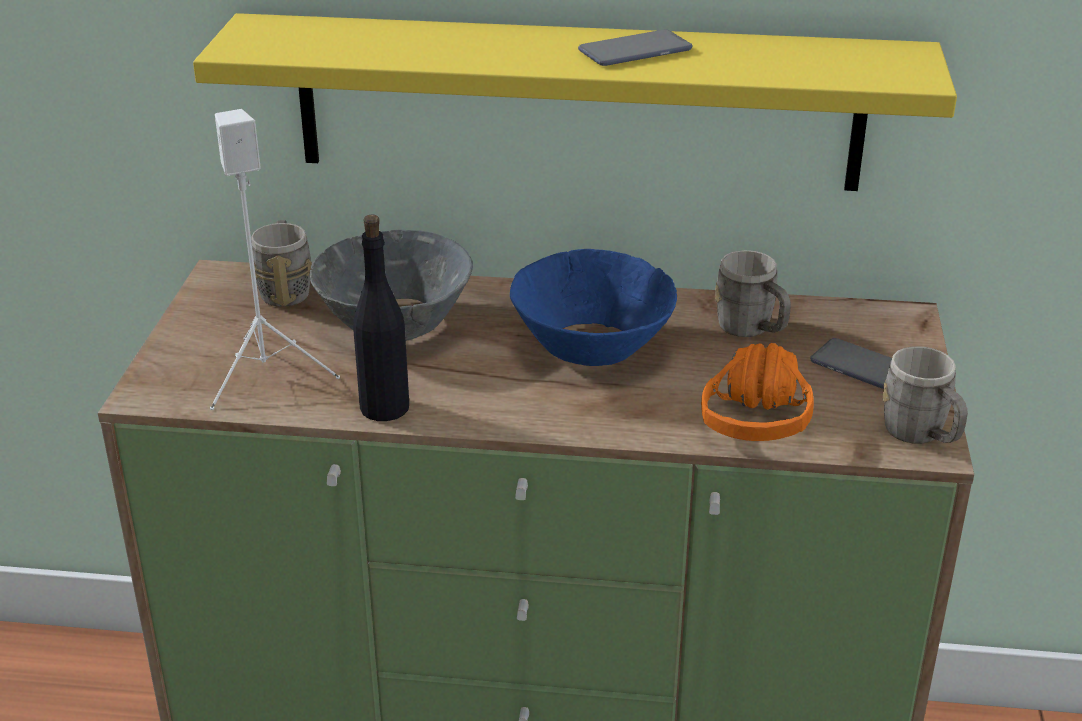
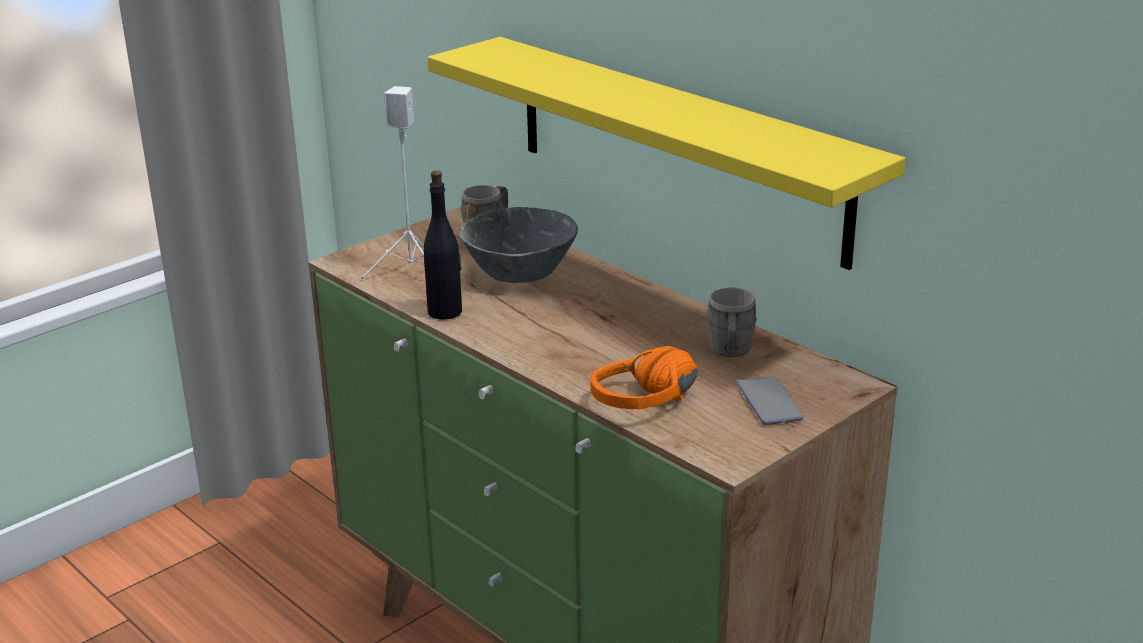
camera: 40 degrees right, 5 degrees down
(592, 346) = (612, 324): blue bowl -> none
(635, 51) = (678, 110): phone -> none
(921, 436) = (736, 452): grey mug -> none

